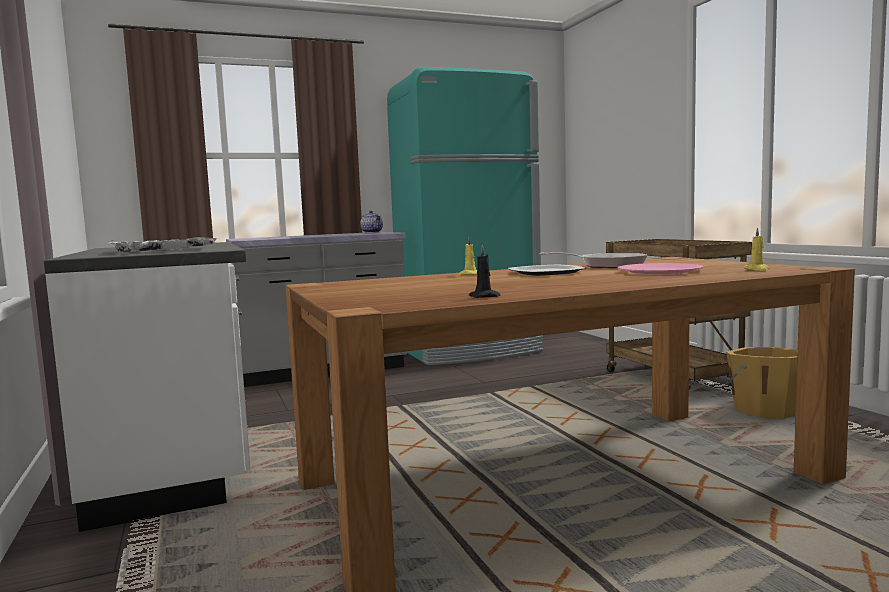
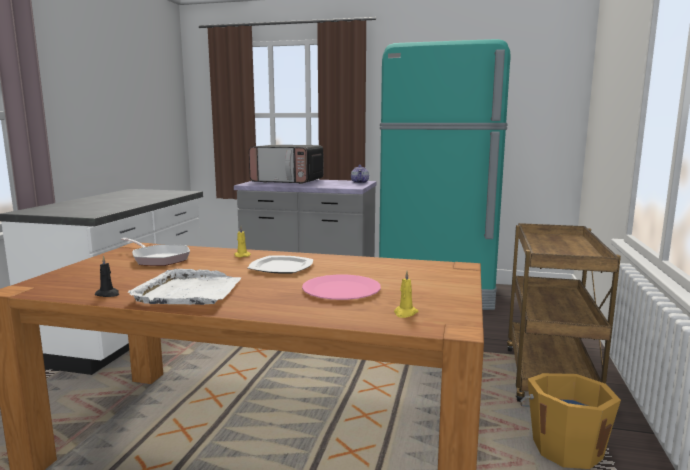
camera: 35 degrees right, 5 degrees up
(161, 250) = (84, 208): white tray -> white tray (189, 292)
(284, 236) = (288, 181): none -> microwave
(607, 265) = (362, 267): frying pan -> frying pan (158, 258)

